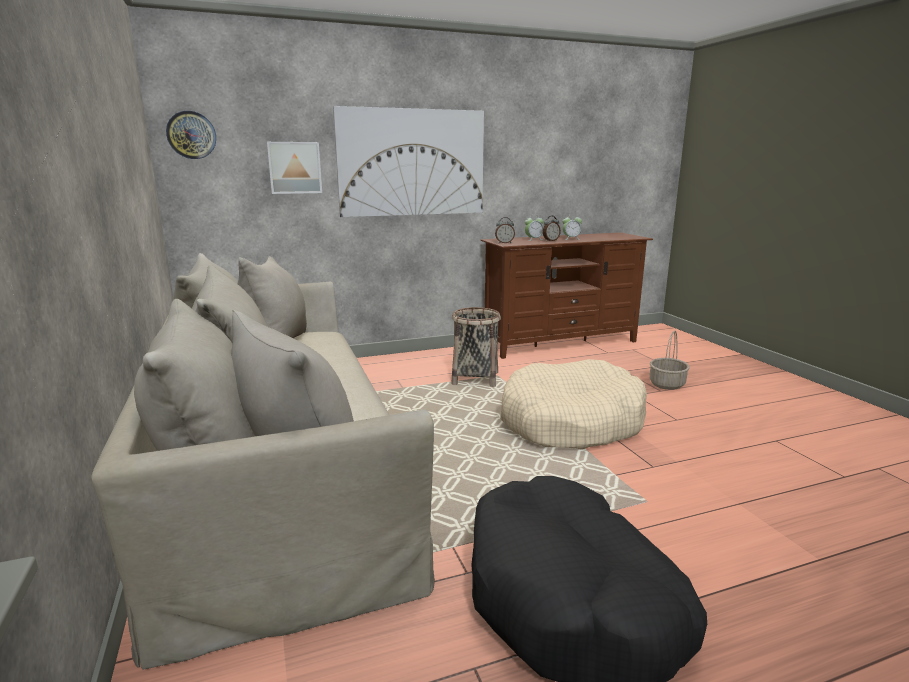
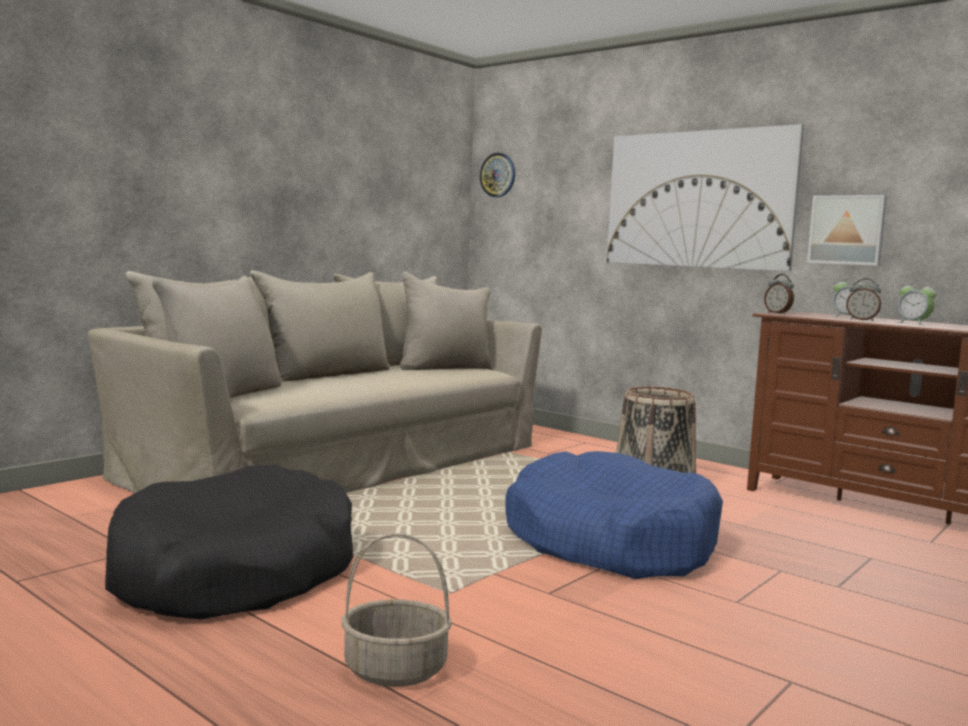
camera: 60 degrees right, 10 degrees down
(294, 167) = (573, 205): picture -> picture (847, 230)
(570, 422) = (609, 541): beige dog bed -> blue dog bed
(667, 384) = (879, 589): basket -> basket (394, 670)

